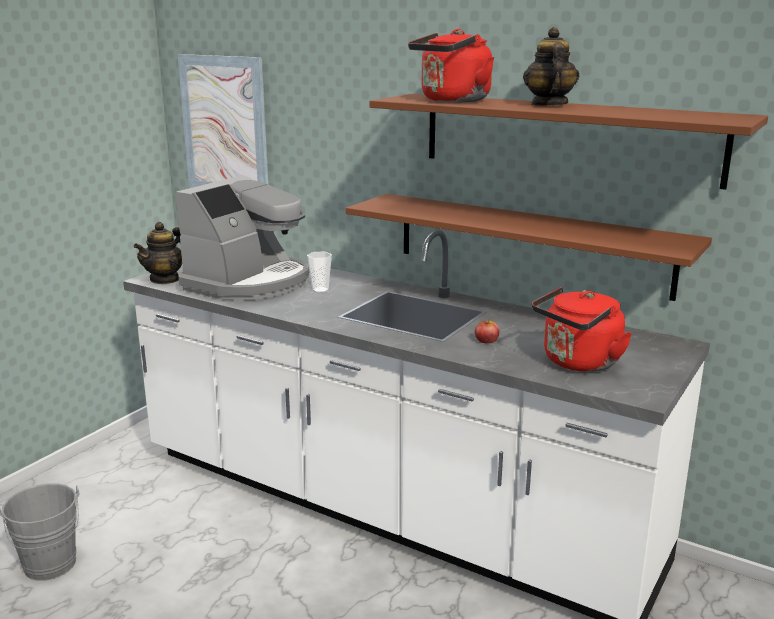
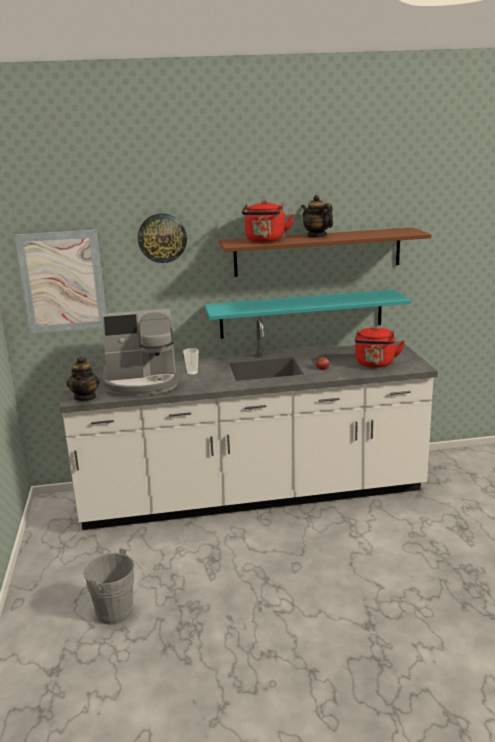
camera: 40 degrees left, 0 degrees up
(249, 283) = (143, 382): coffee machine -> coffee machine turned 90 degrees clockwise
(337, 80) = (162, 238): none -> wall clock
(530, 244) = (301, 314): brown shelf -> turquoise shelf

